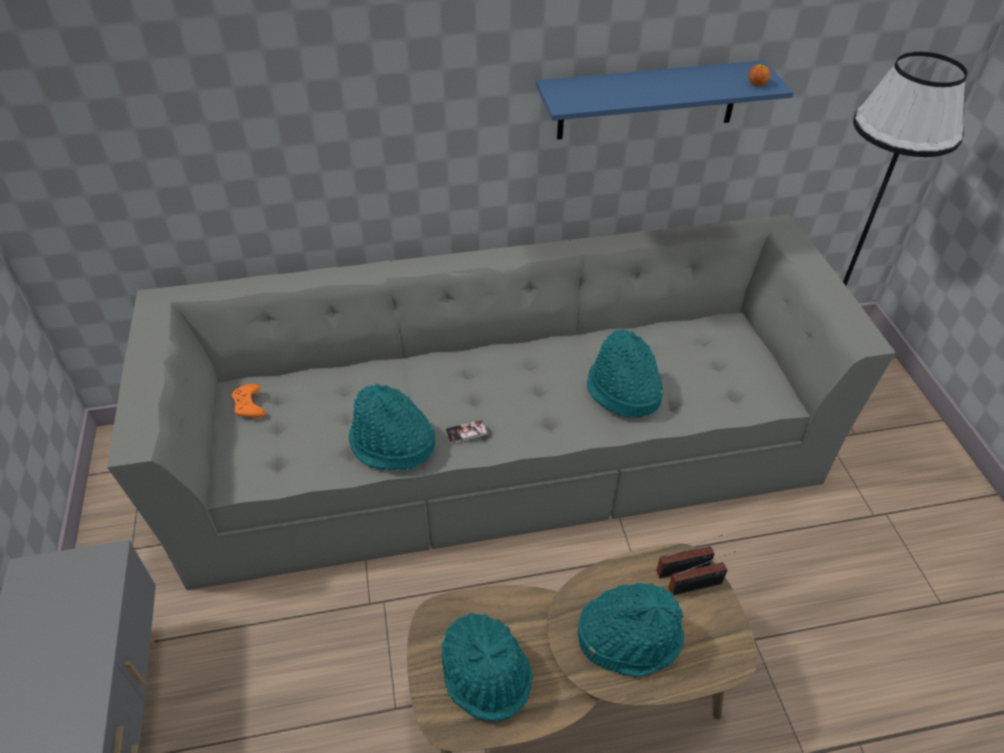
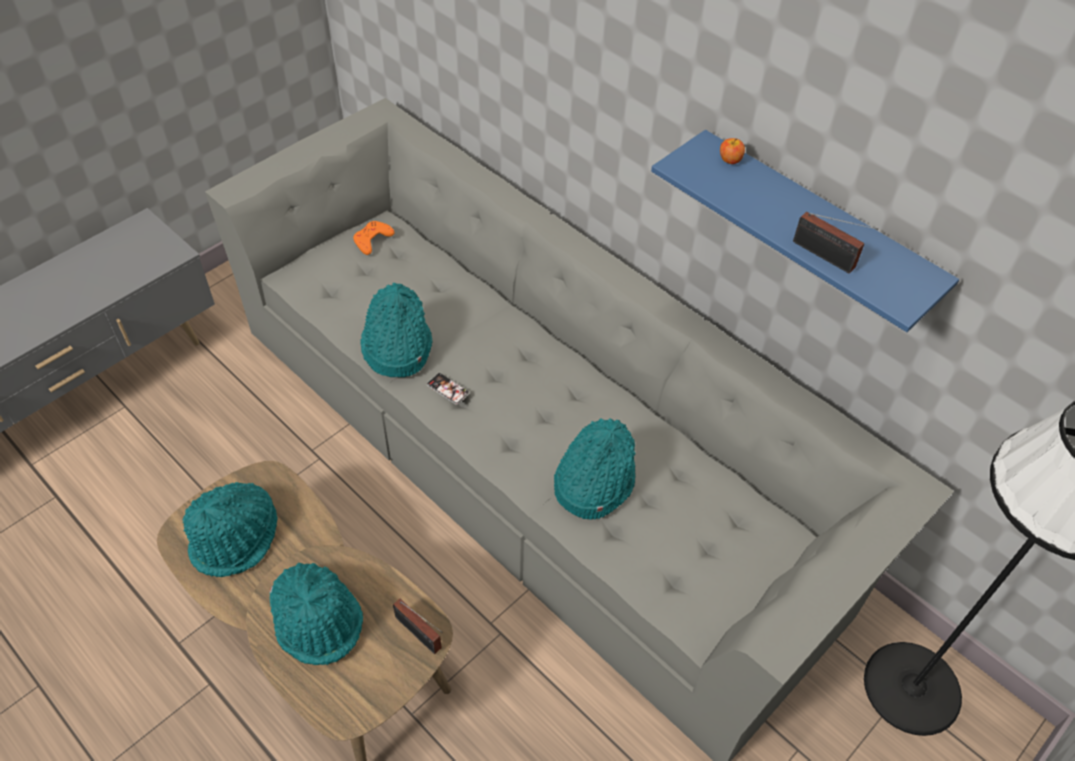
camera: 55 degrees right, 5 degrees up
(698, 586) = (407, 653): radio -> radio (826, 257)
(757, 84) = (889, 290): apple -> apple (730, 160)

